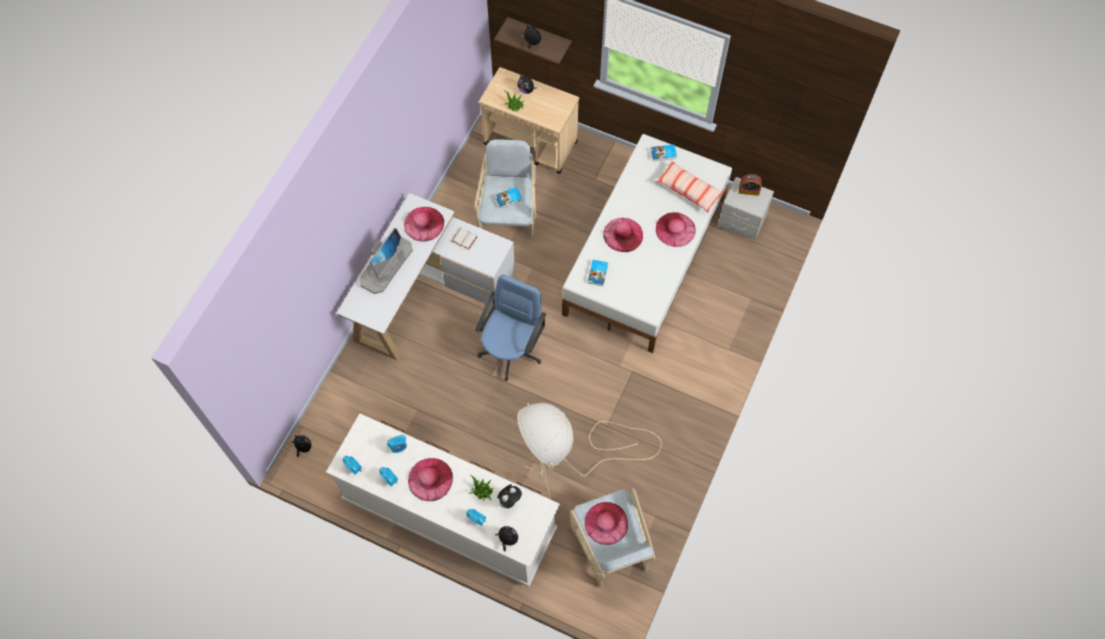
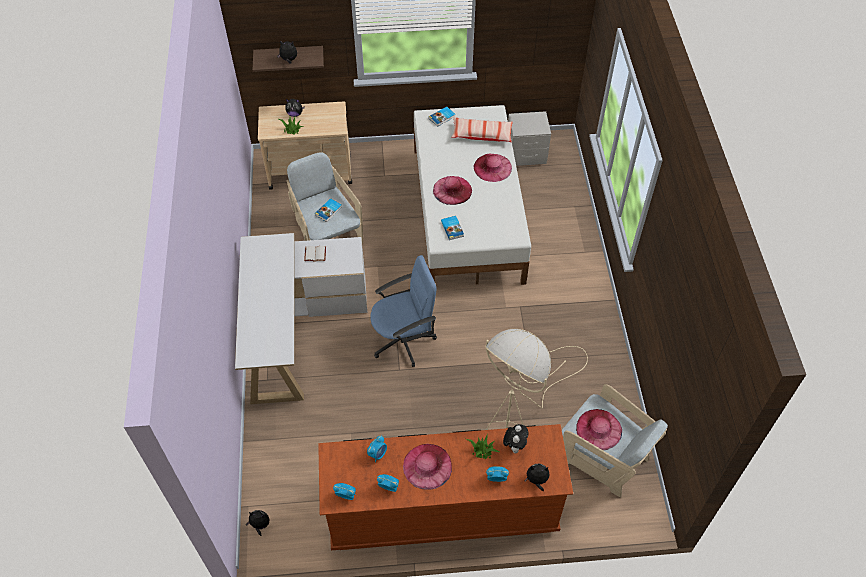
camera: 30 degrees left, 10 degrees down
(386, 264) = (257, 304): monitor -> none
(424, 224) = (271, 255): pink hat -> none
(450, 514) = (442, 509): white dresser -> brown dresser
(511, 350) = (404, 340): blue office chair -> blue office chair turned 75 degrees clockwise
(749, 190) = (526, 119): alarm clock -> none

